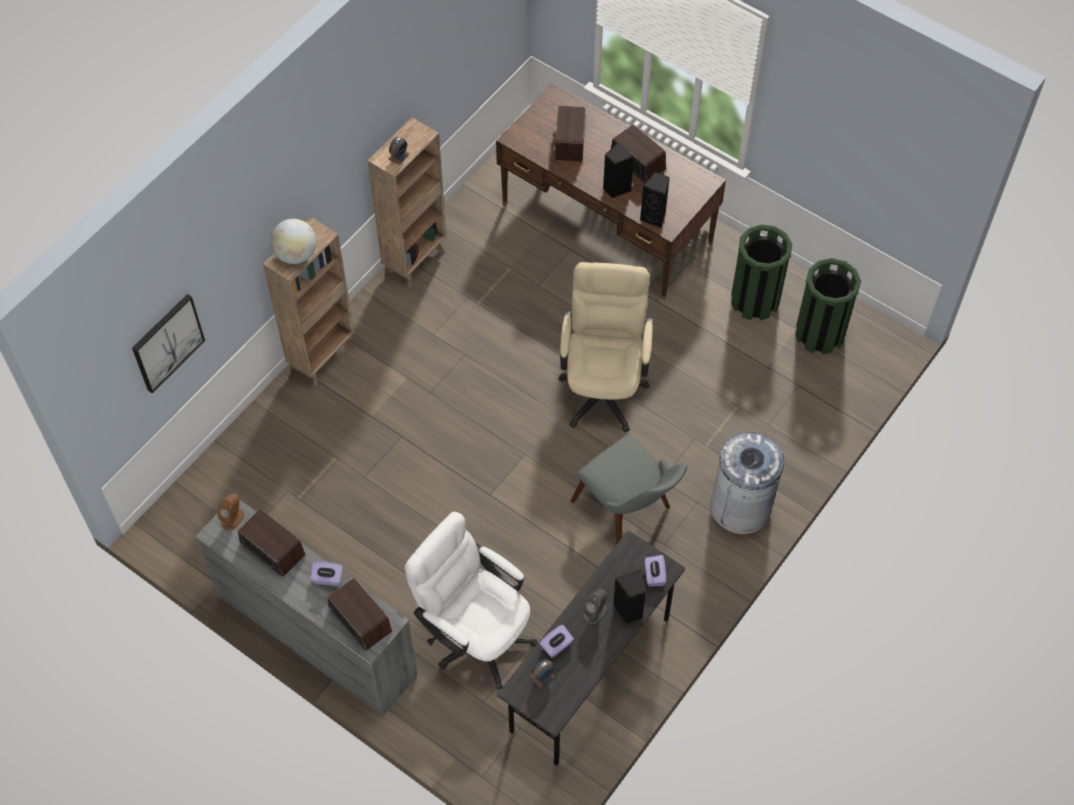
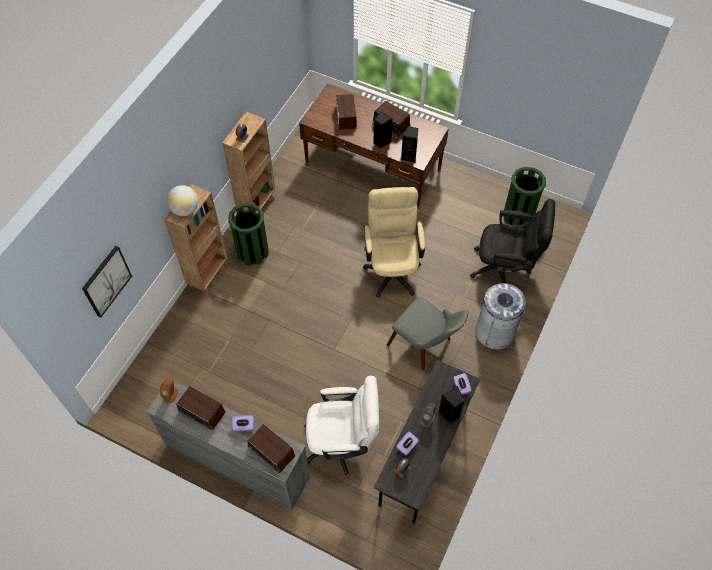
camera: 10 degrees left, 0 degrees up
(475, 634) = (342, 443): white office chair -> white office chair turned 150 degrees clockwise
(754, 300) = (474, 202): green trash can -> green trash can (252, 252)
(780, 412) = (505, 268): none -> black office chair

